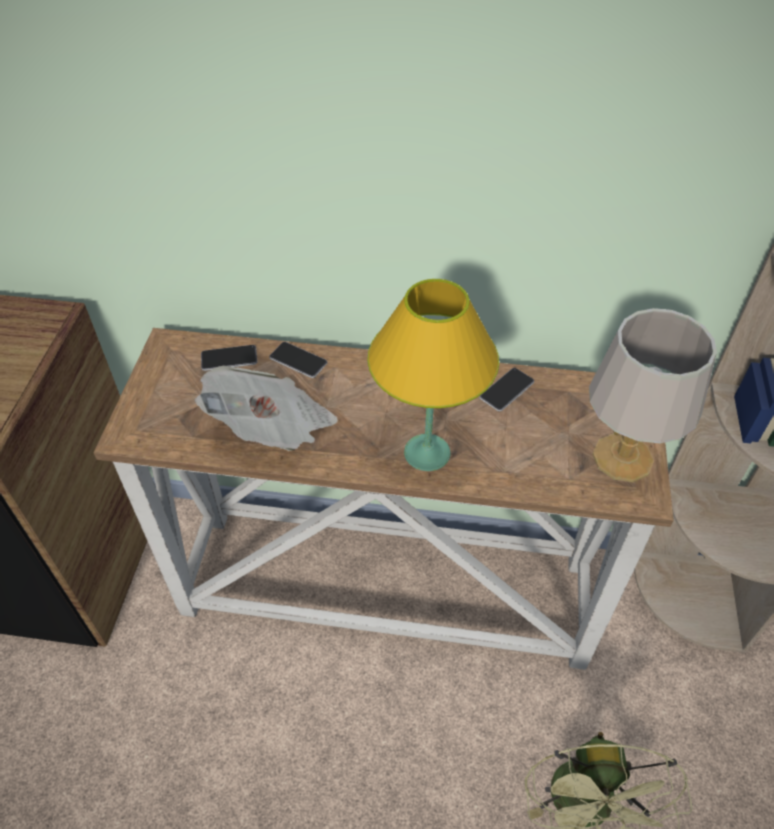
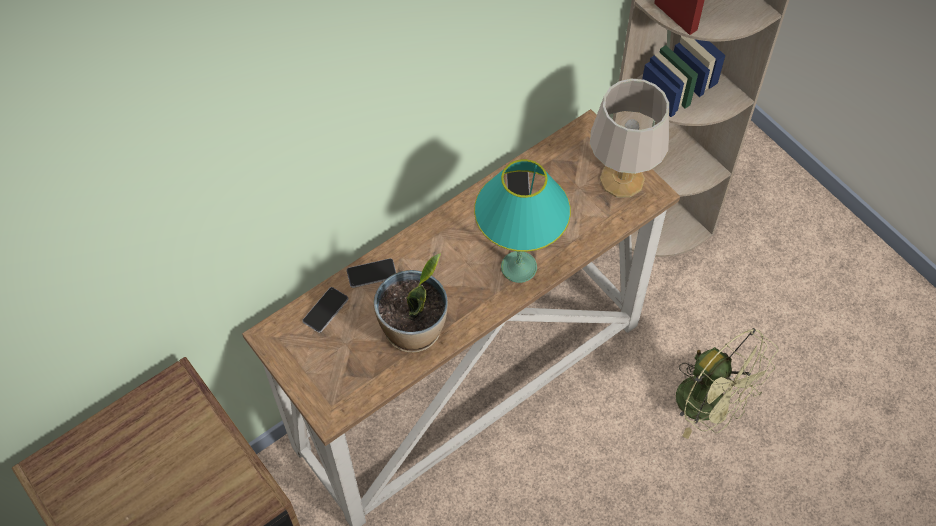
camera: 45 degrees left, 10 degrees up
(273, 428) = (414, 330): newspaper -> potted plant
(426, 453) = (519, 267): yellow table lamp -> turquoise table lamp

